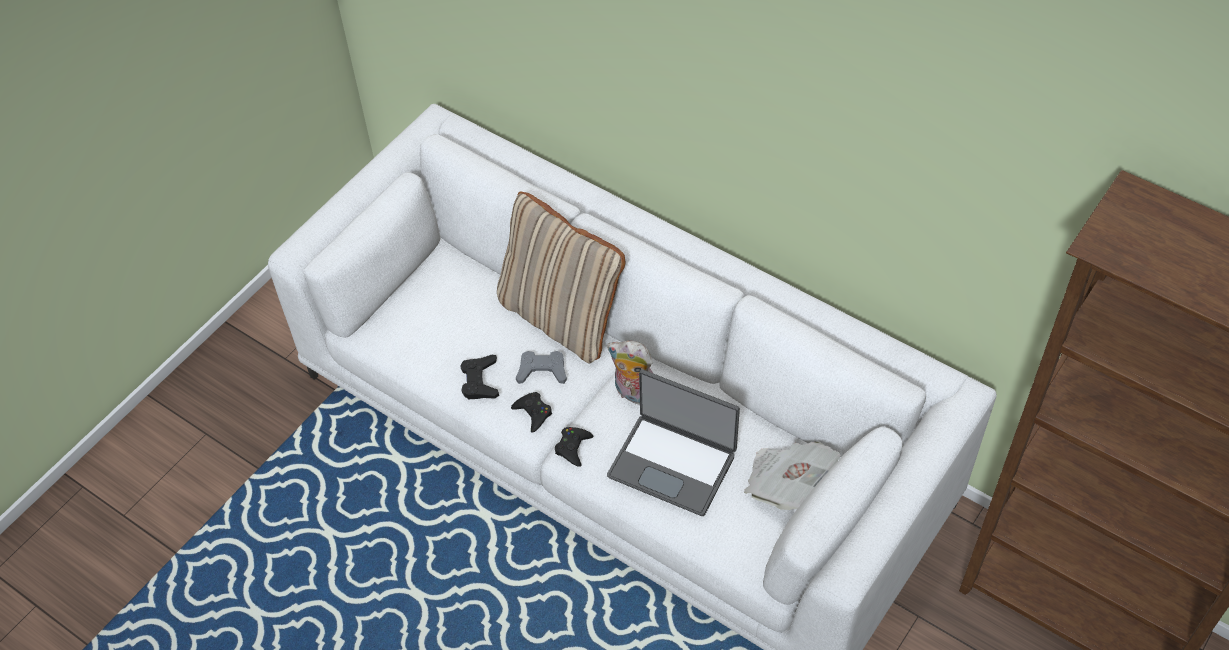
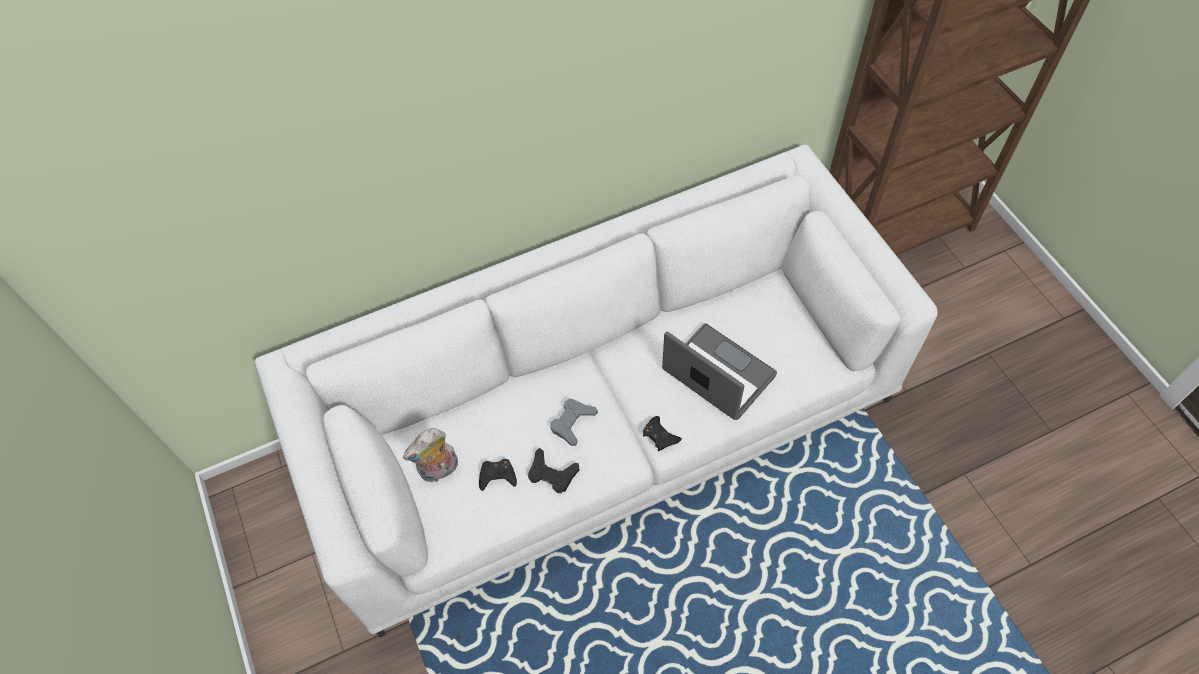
camera: 60 degrees left, 5 degrees up
(533, 413) = (609, 449): black game controller -> black game controller (497, 476)
(561, 317) = (527, 384): beige pillow -> none
(633, 393) = (635, 370): plush toy -> plush toy (439, 471)
(673, 464) = (717, 374): laptop -> laptop turned 105 degrees counterclockwise
(789, 485) = (778, 311): newspaper -> none

